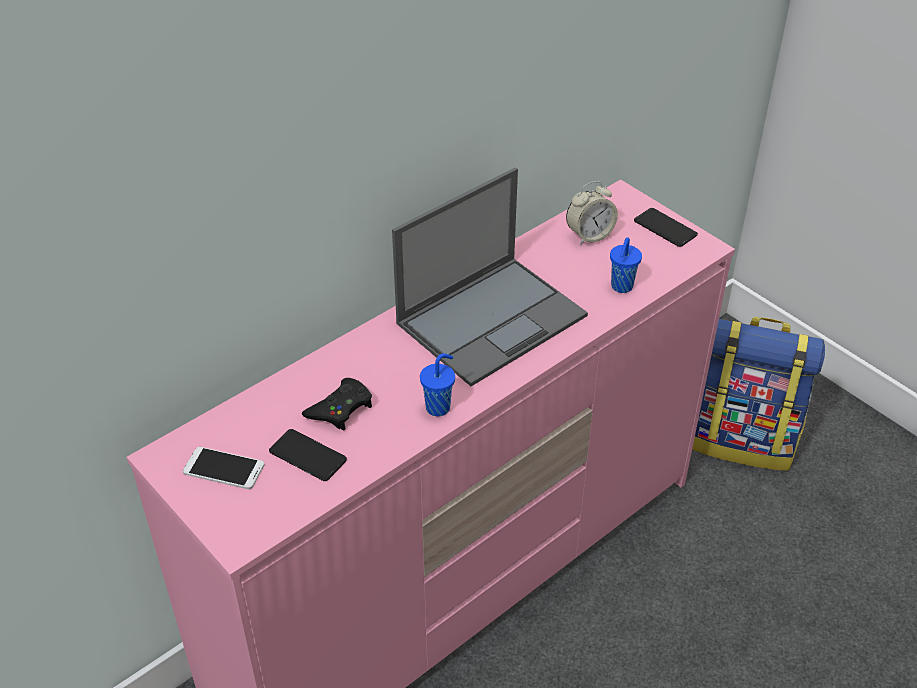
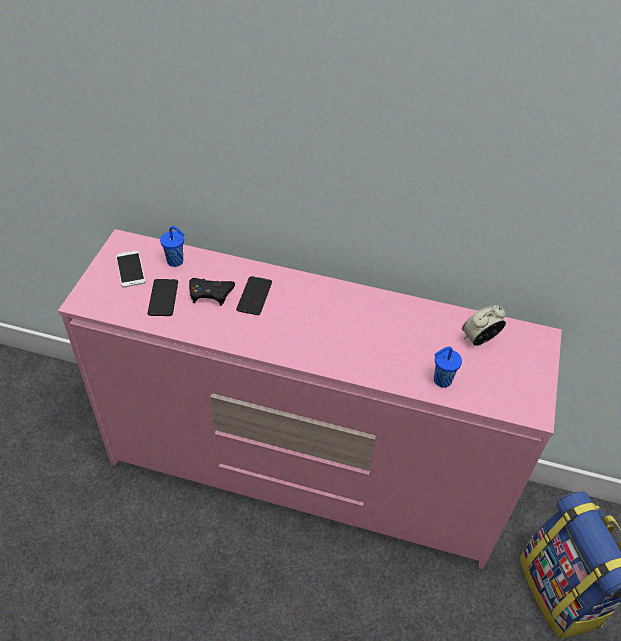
camera: 55 degrees right, 5 degrees up
(439, 407) = (245, 337): blue cup -> blue cup (176, 261)
(493, 318) = (347, 326): laptop -> none
(589, 235) = (479, 339): alarm clock -> alarm clock turned 120 degrees clockwise
(665, 228) = (532, 379): phone -> phone (254, 296)

